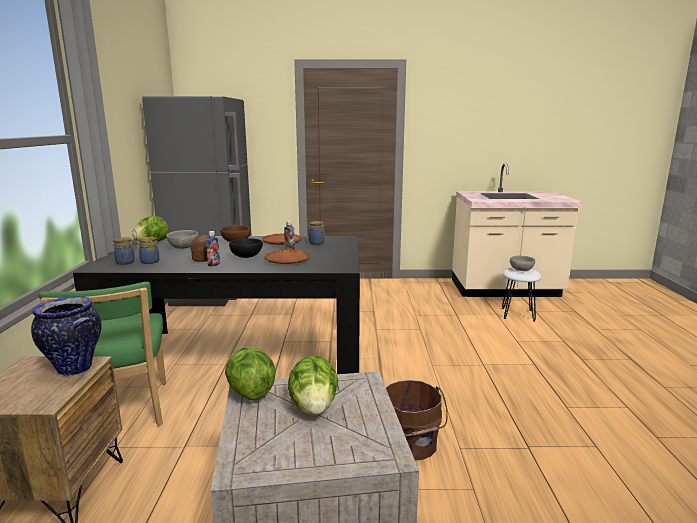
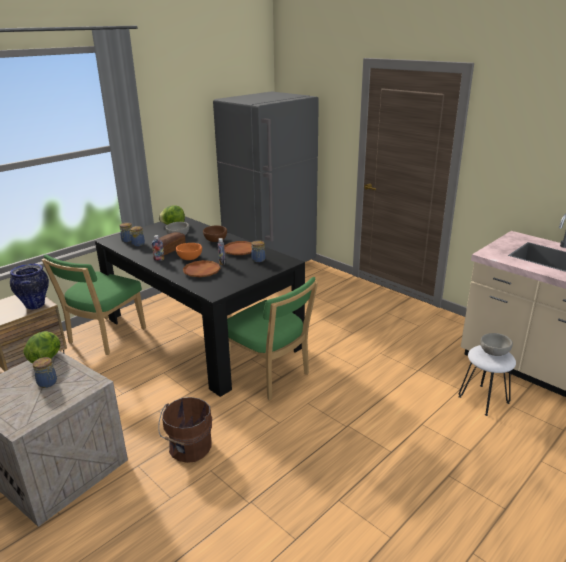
camera: 45 degrees right, 10 degrees up
(246, 256) = (189, 258): black bowl -> orange bowl
(314, 407) = (48, 383): lettuce -> jar
(370, 362) = (270, 376): none -> green chair

